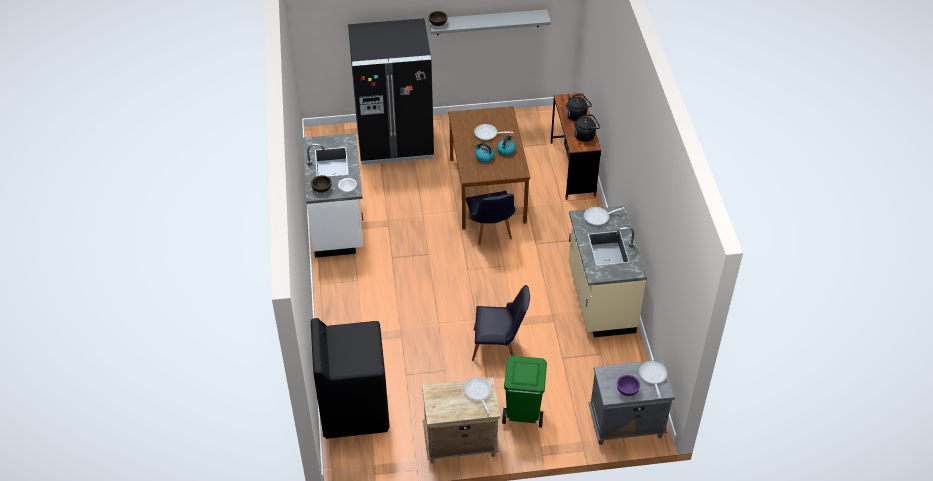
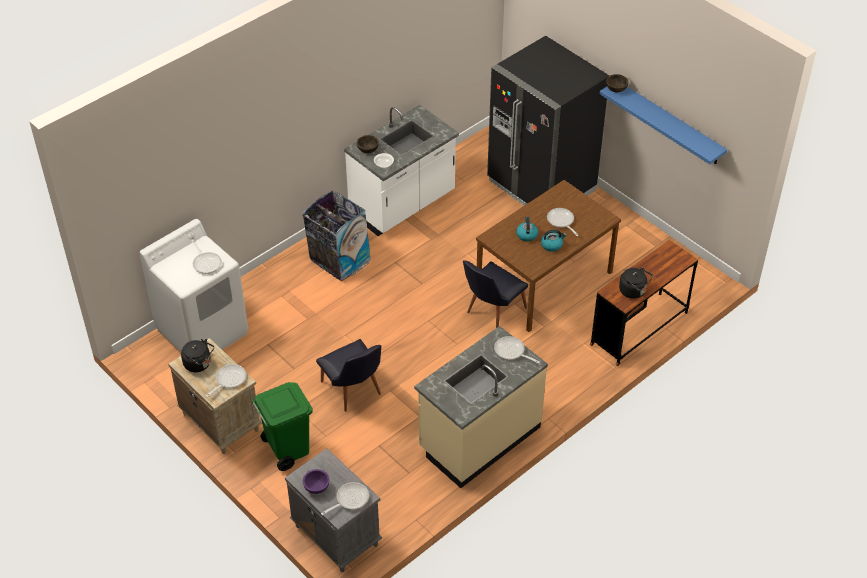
camera: 55 degrees right, 0 degrees up
(354, 409) = (203, 331): black washing machine -> white washing machine
(358, 288) = (339, 260): none -> trash can
(359, 339) = (206, 263): none -> frying pan
(488, 22) = (669, 123): grey shelf -> blue shelf
(577, 115) = (658, 271): black kettle -> black kettle (199, 364)

